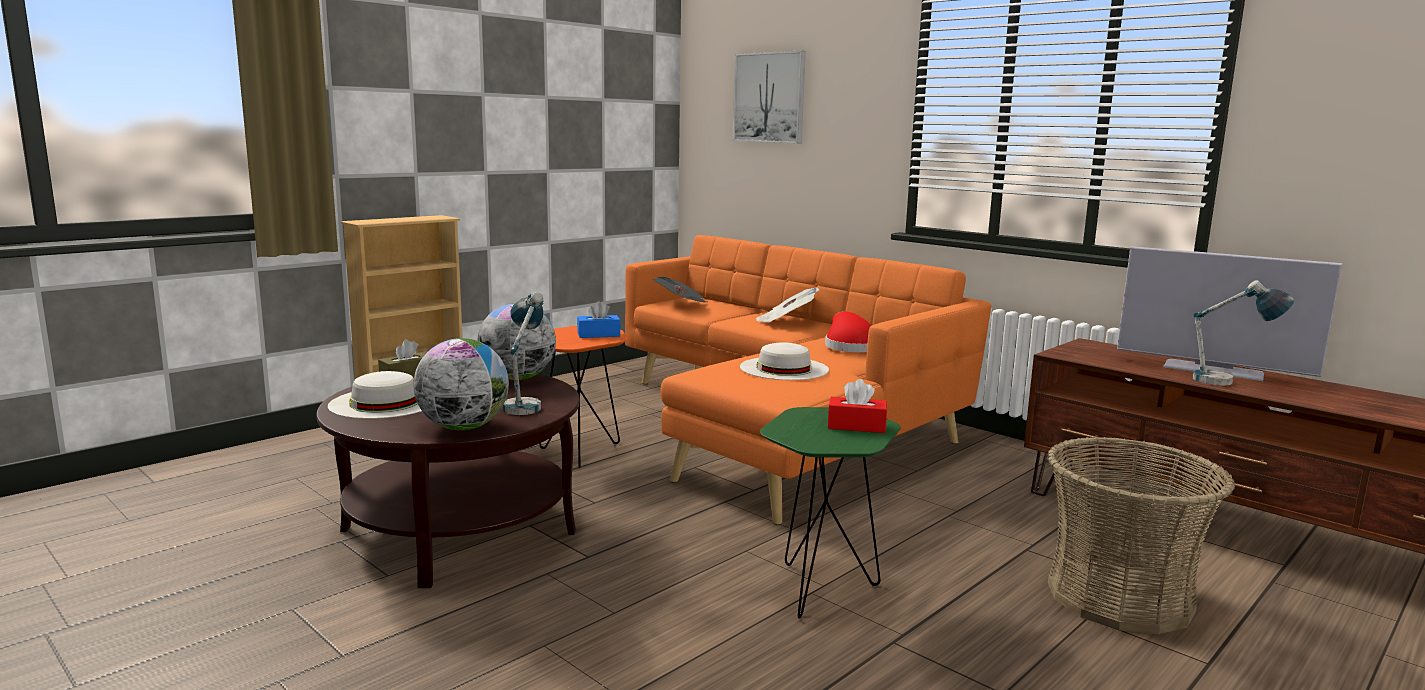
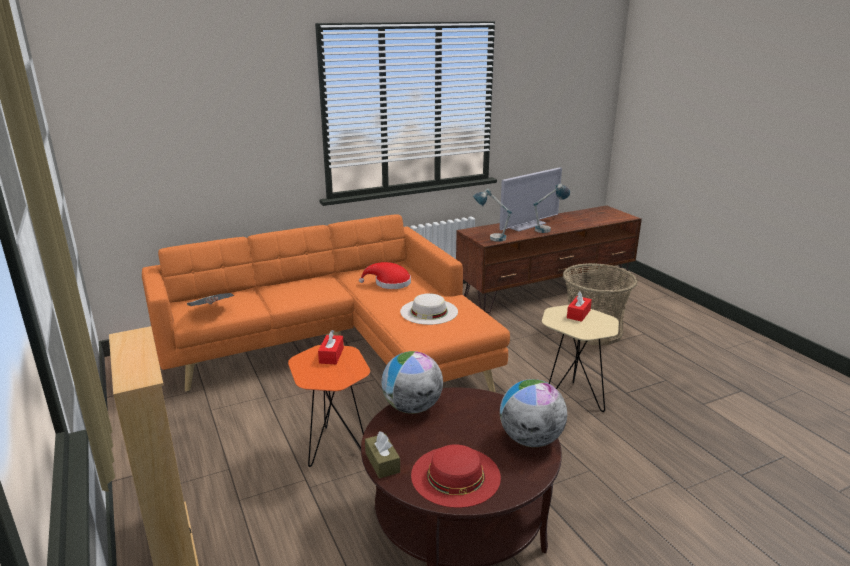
camera: 70 degrees left, 10 degrees up
(385, 402) = (455, 475): white hat -> red hat
(525, 404) = (482, 410): table lamp -> table lamp (490, 238)
(598, 335) = (331, 355): blue tissue box -> red tissue box
(769, 97) = (179, 116): picture -> none
(785, 322) = (308, 287): newspaper -> none
(822, 586) = (571, 397): green side table -> beige side table

